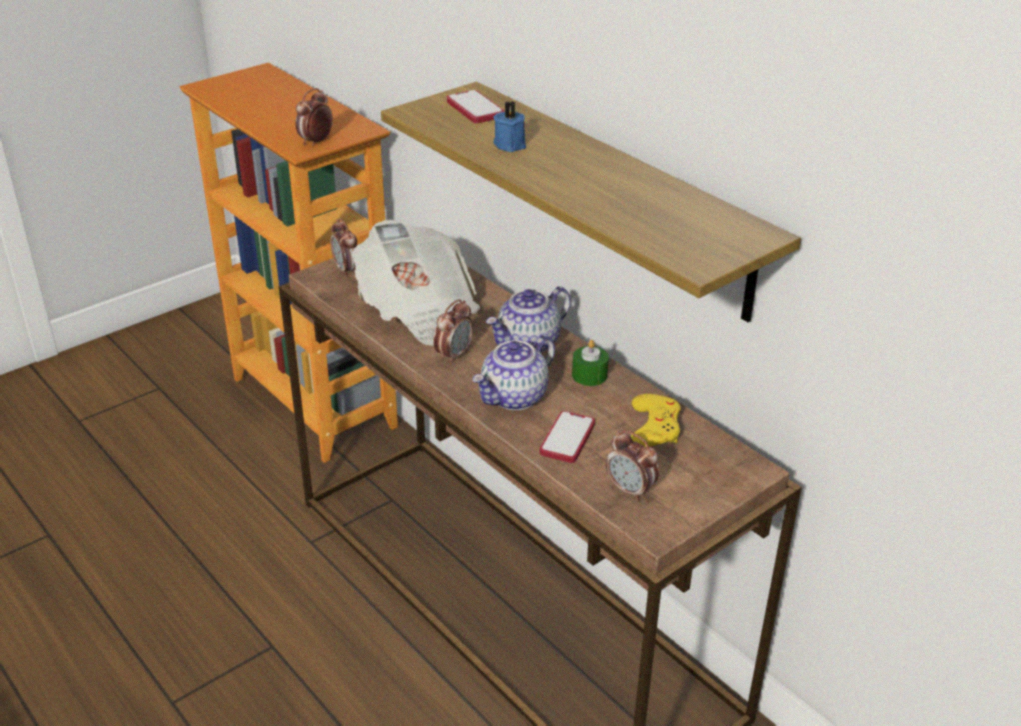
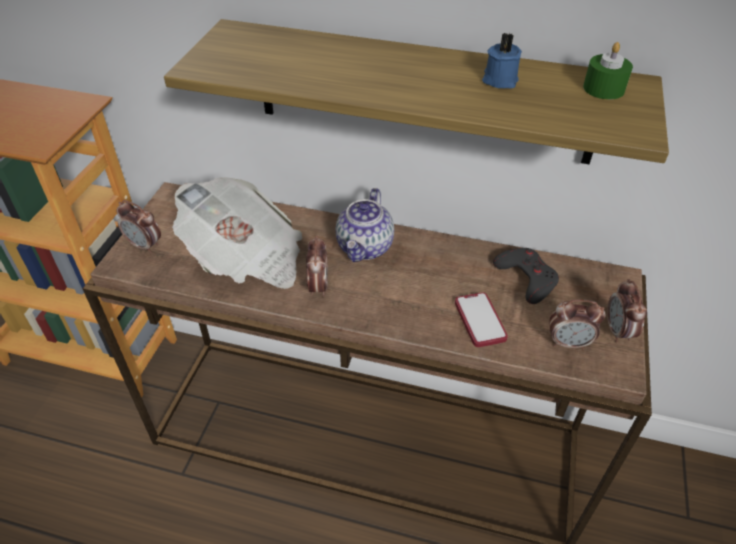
camera: 35 degrees left, 10 degrees up
(316, 142) = (46, 131): alarm clock -> alarm clock (618, 331)
(475, 109) = (255, 46): phone -> none
(510, 144) = (333, 70): blue candle -> blue candle (499, 80)
(514, 397) = (404, 303): teapot -> none
(589, 375) = (437, 254): green candle -> green candle (603, 88)
(654, 428) = (526, 278): yellow game controller -> grey game controller

